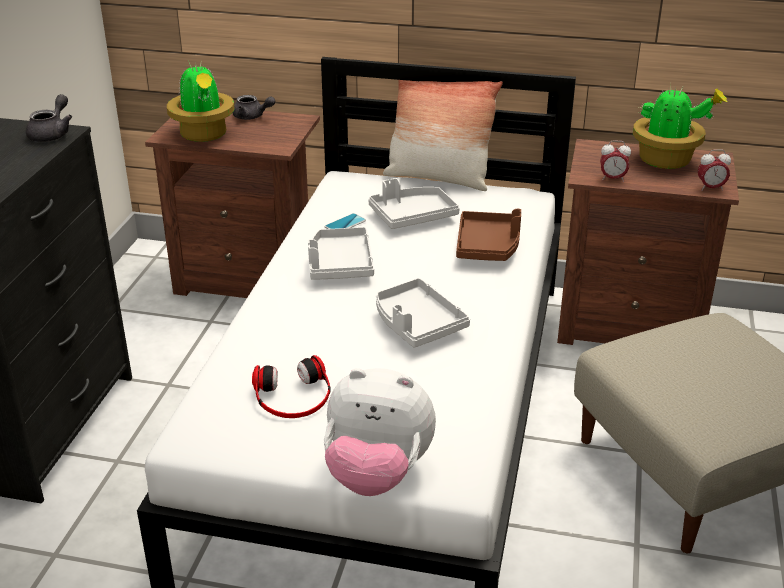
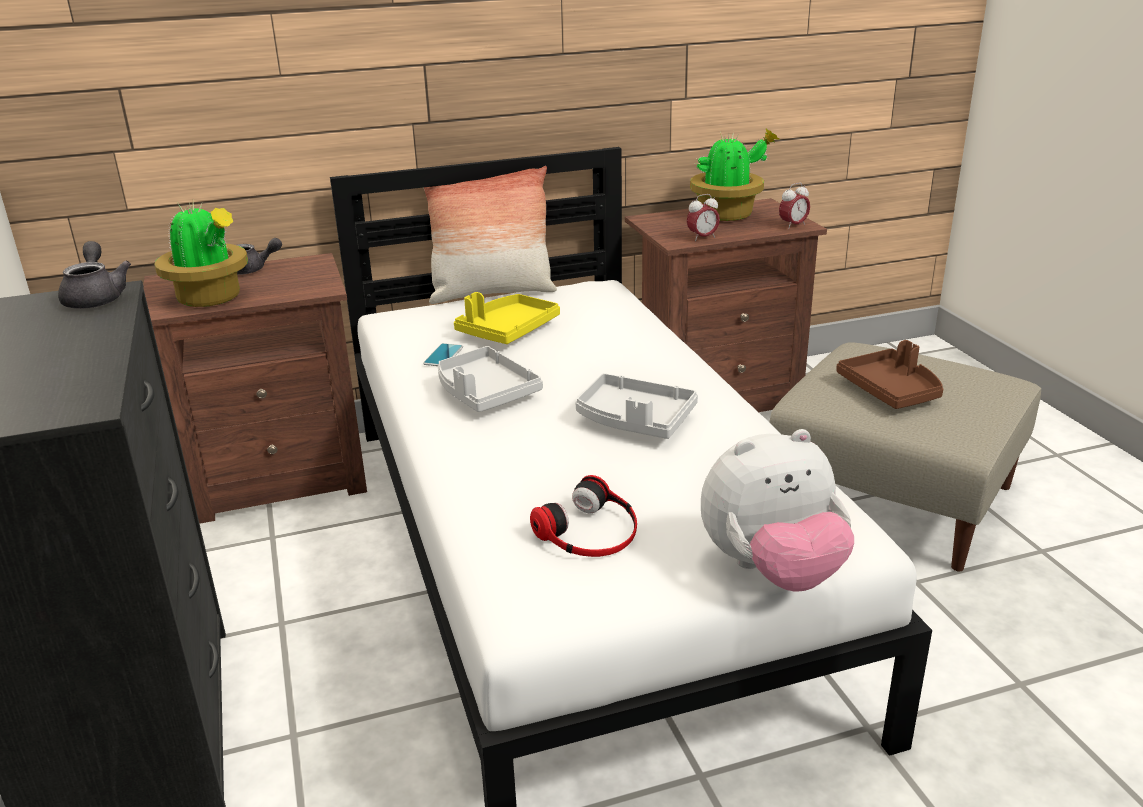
camera: 30 degrees left, 5 degrees down
(412, 216) = (507, 330): grey tray -> yellow tray
(488, 246) = (620, 334): brown tray -> brown tray (891, 391)

